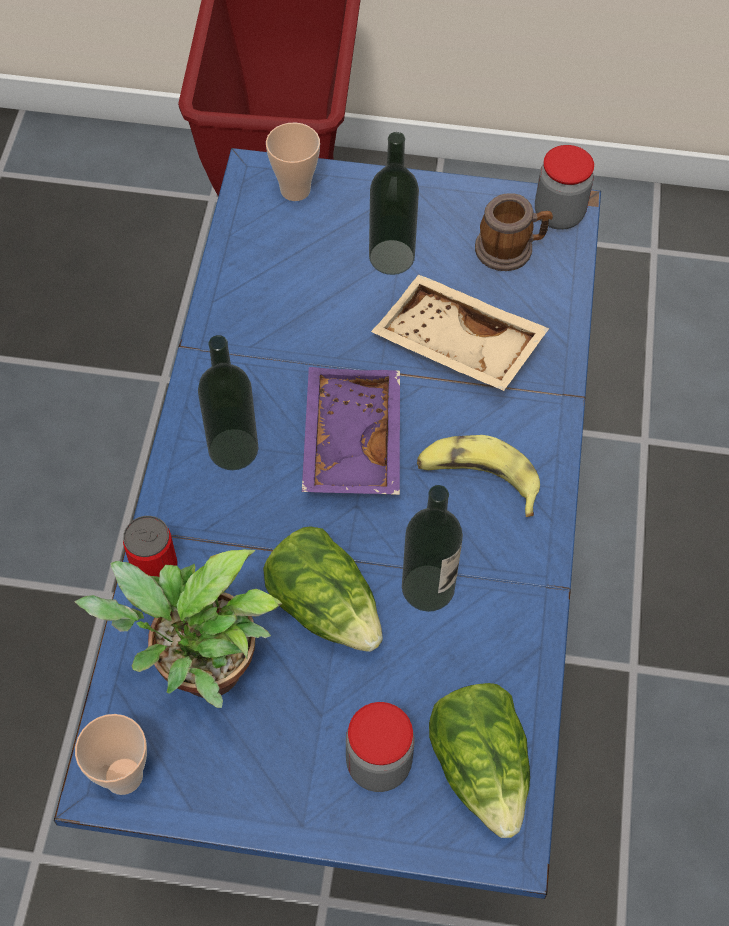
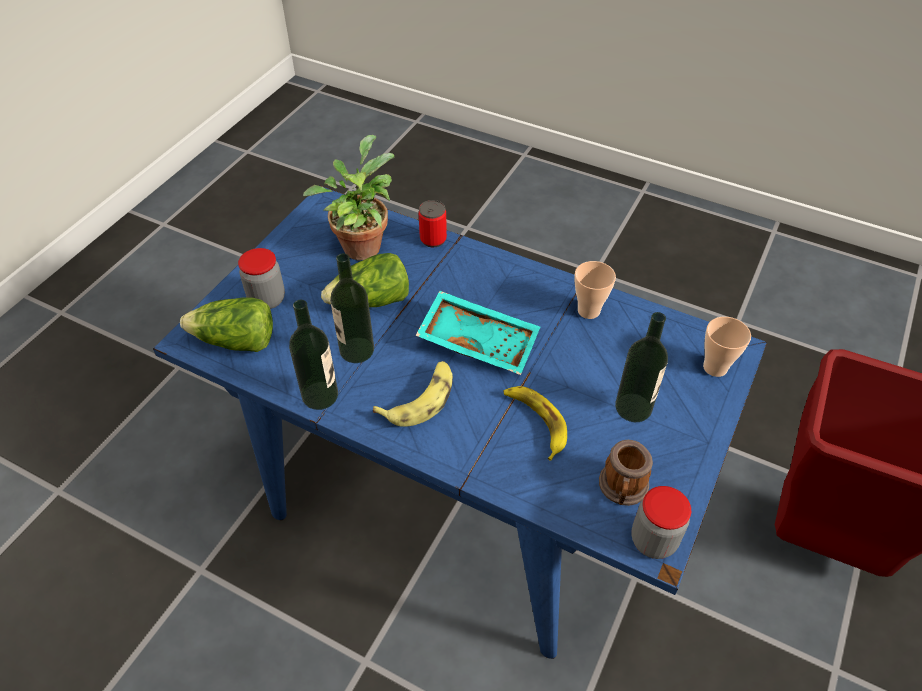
camera: 110 degrees right, 10 degrees down
(123, 776) = (324, 208): cup -> cup (588, 311)
(233, 449) = (497, 286): bottle -> bottle (320, 395)
(349, 441) = (479, 340): purple tray -> turquoise tray
(456, 346) = (536, 421): beige tray -> banana

